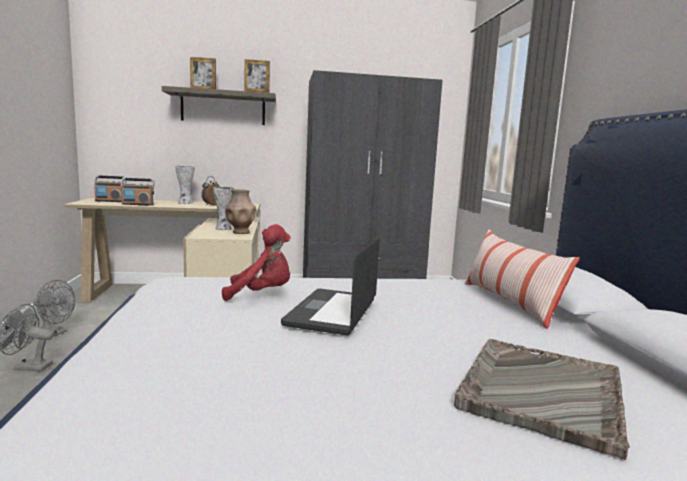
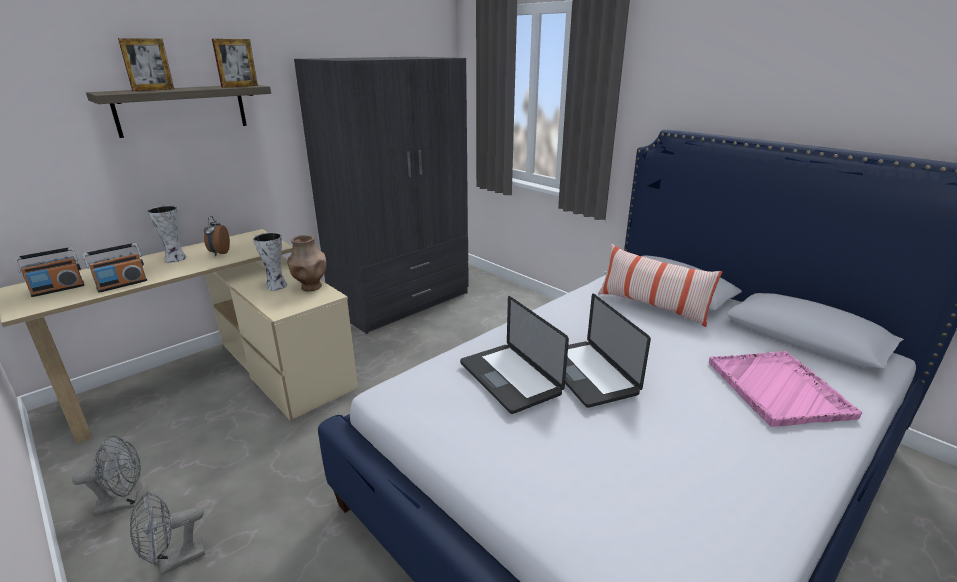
camera: 35 degrees left, 15 degrees up
(261, 294) = (509, 378): red plush toy -> laptop
(541, 392) = (778, 389): grey tray -> pink tray

